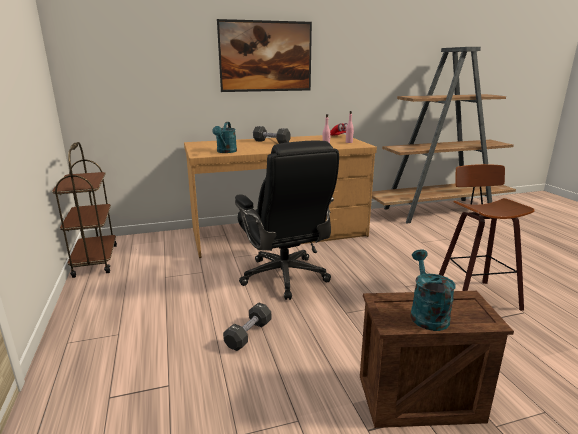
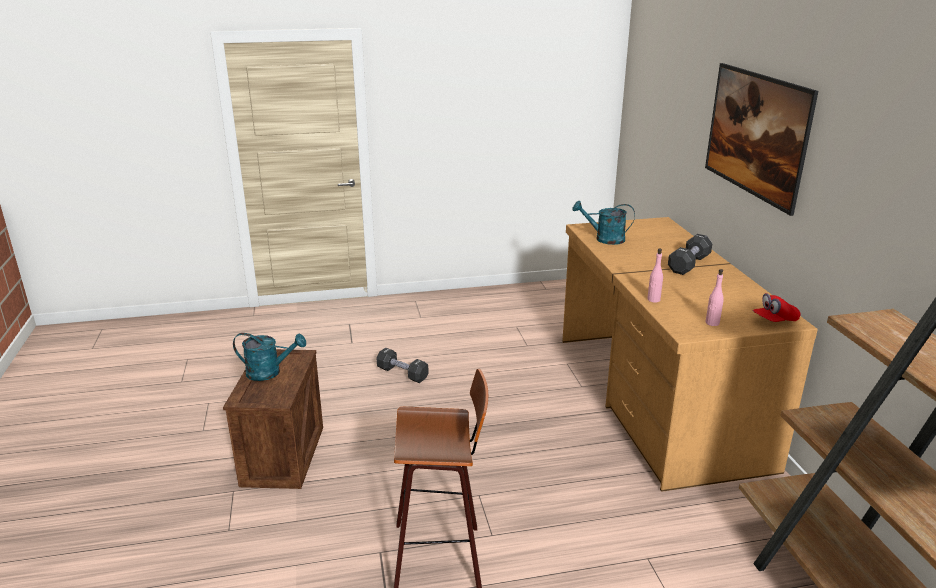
camera: 95 degrees right, 5 degrees up
(95, 261) = (551, 289): brown cart -> none
(284, 276) = (514, 397): black office chair -> none

